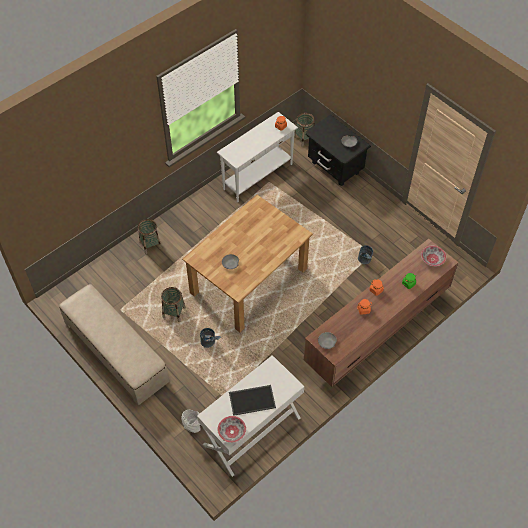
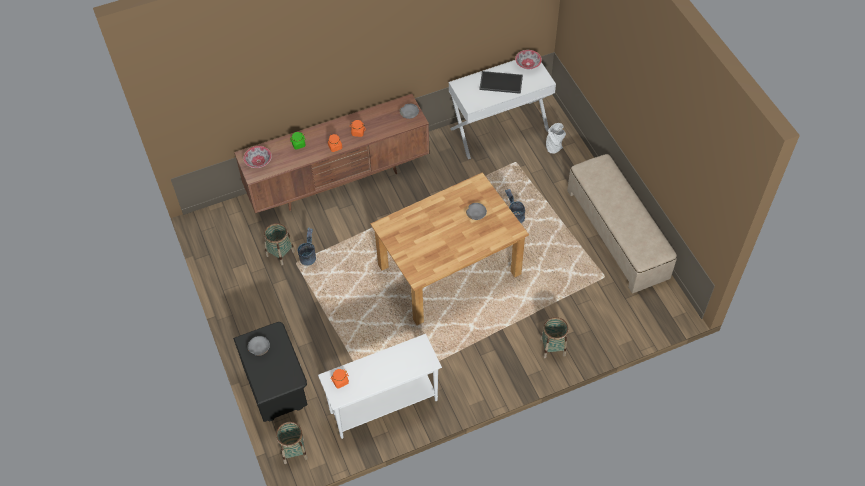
camera: 160 degrees left, 0 degrees up
(174, 312) = (544, 257): basket -> basket (280, 253)

